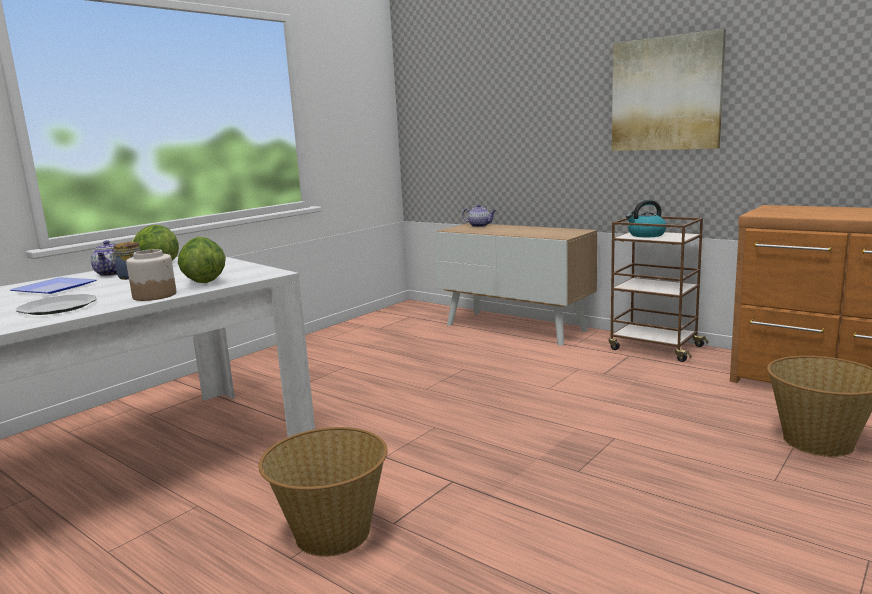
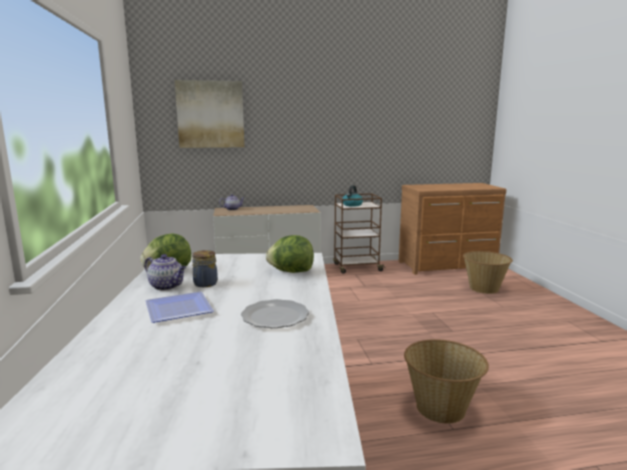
camera: 50 degrees left, 0 degrees up
(155, 295) = (305, 288): jar -> none
(666, 94) = (350, 126): picture -> picture (210, 114)

